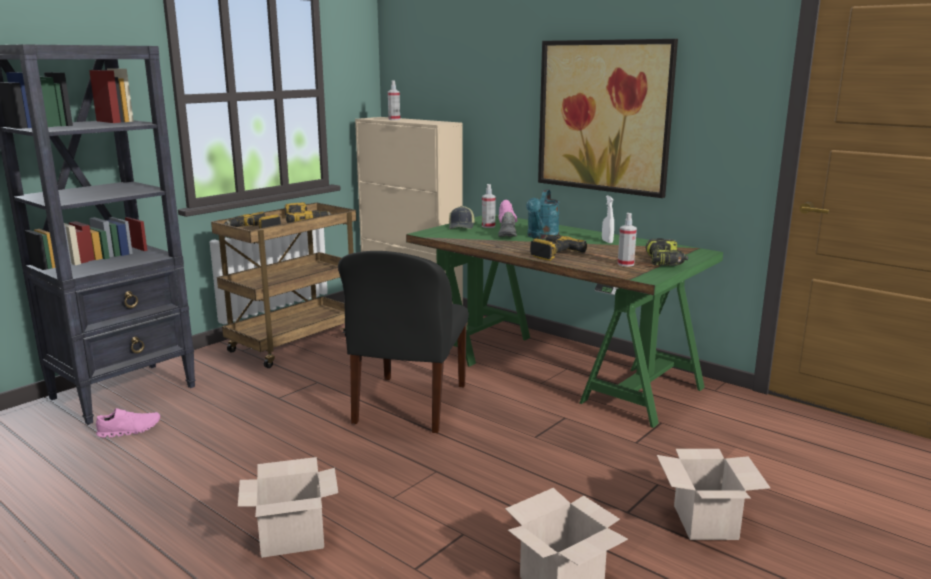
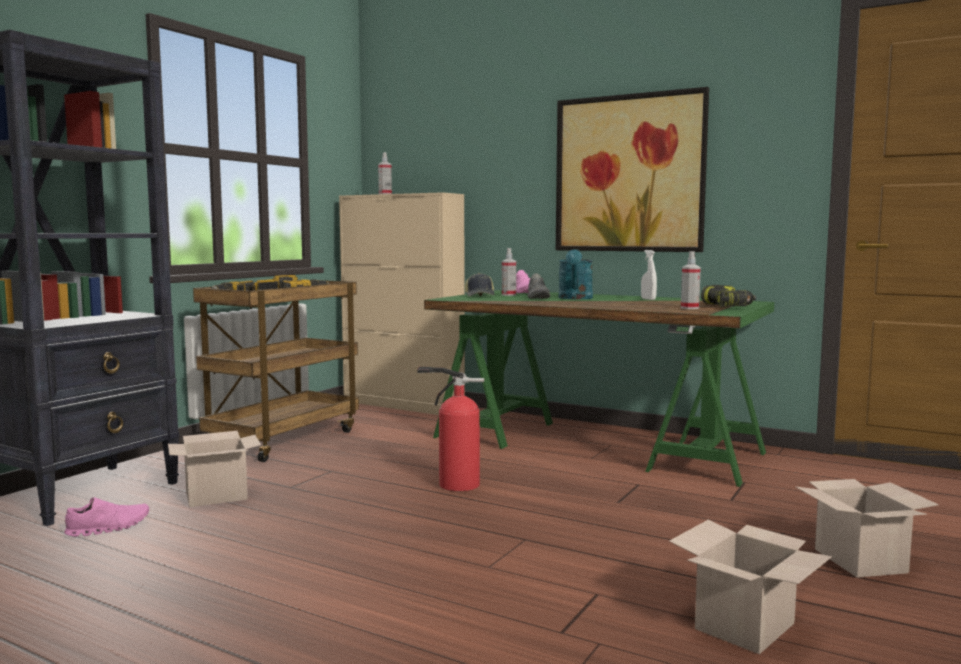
camera: 10 degrees left, 10 degrees down
(294, 536) = (386, 614): cardboard box -> cardboard box (218, 495)
(409, 405) = (454, 484): black chair -> fire extinguisher
(553, 253) = (603, 305): power drill -> none

